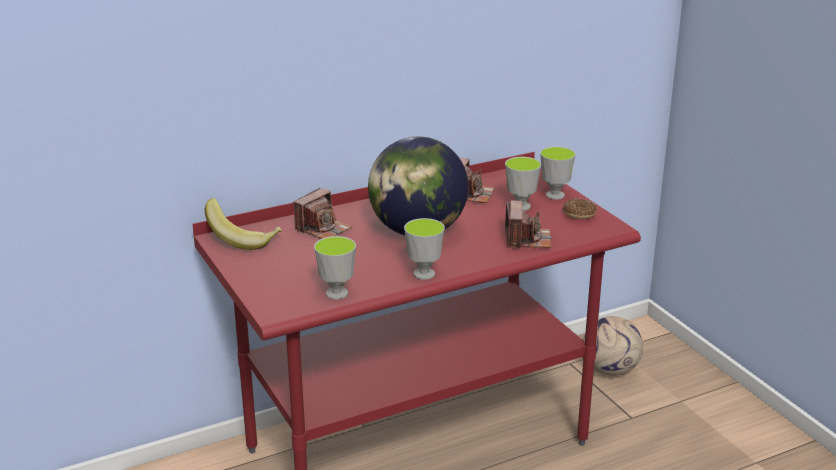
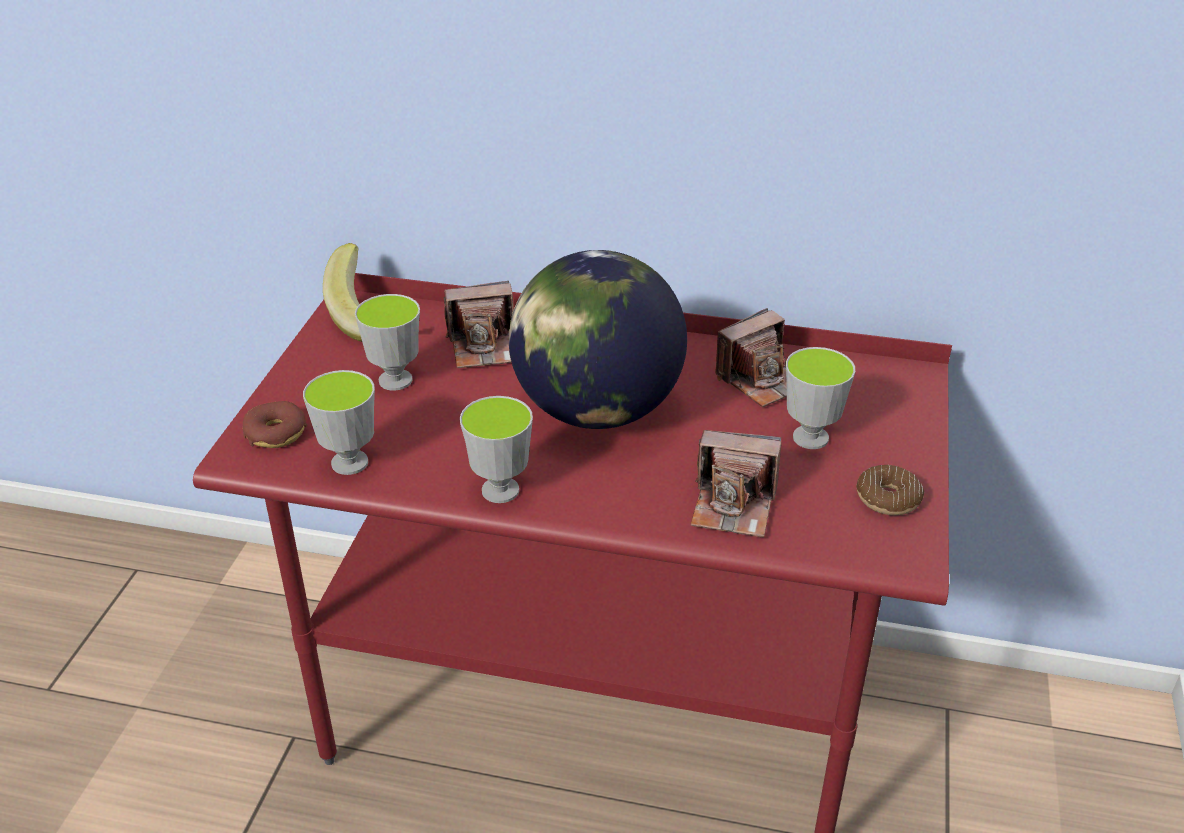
camera: 40 degrees right, 10 degrees up
(278, 299) = (276, 433): none -> donut
(527, 239) = (733, 506): camera -> camera turned 60 degrees clockwise
(555, 195) = (896, 442): cup -> cup (395, 380)
(610, 370) = (1001, 757): football -> none

